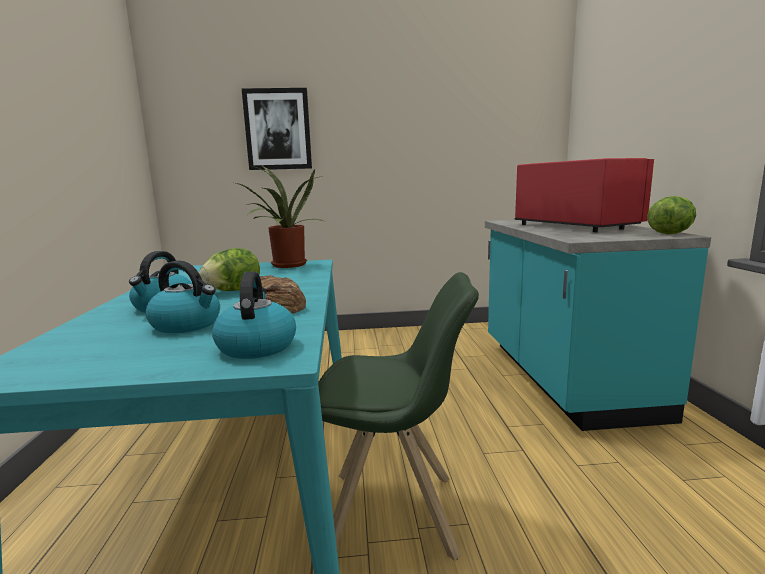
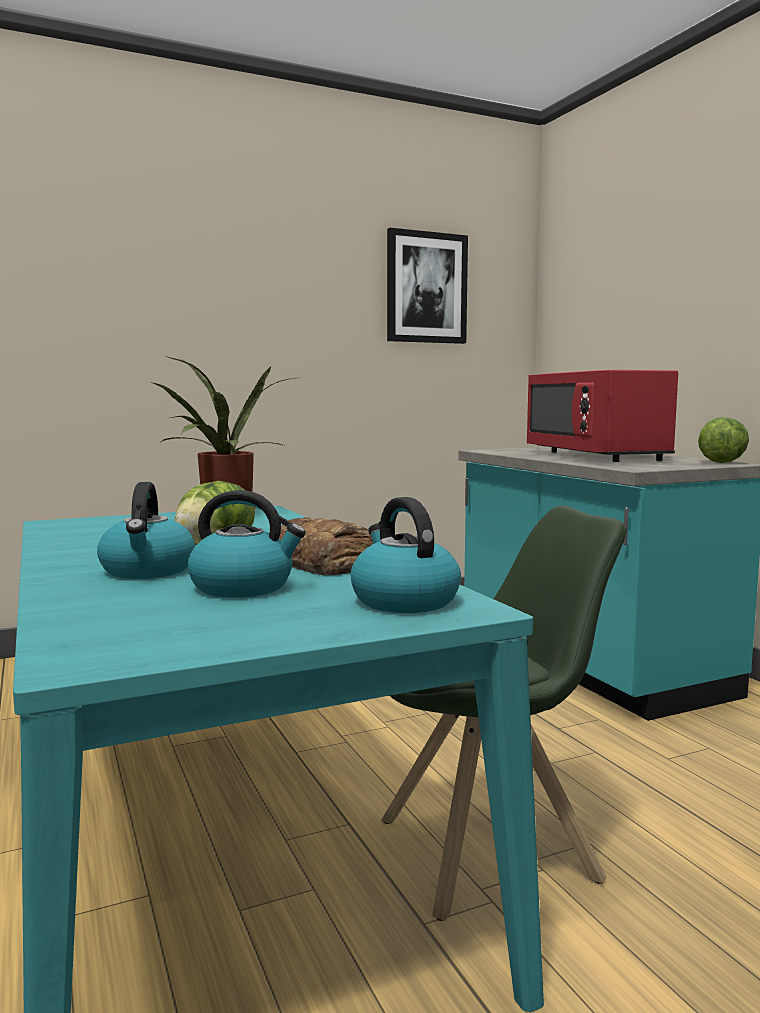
camera: 20 degrees left, 5 degrees down
(278, 129) = (127, 301): picture -> picture (426, 288)
(574, 226) = (595, 456): red microwave -> red microwave turned 150 degrees counterclockwise

